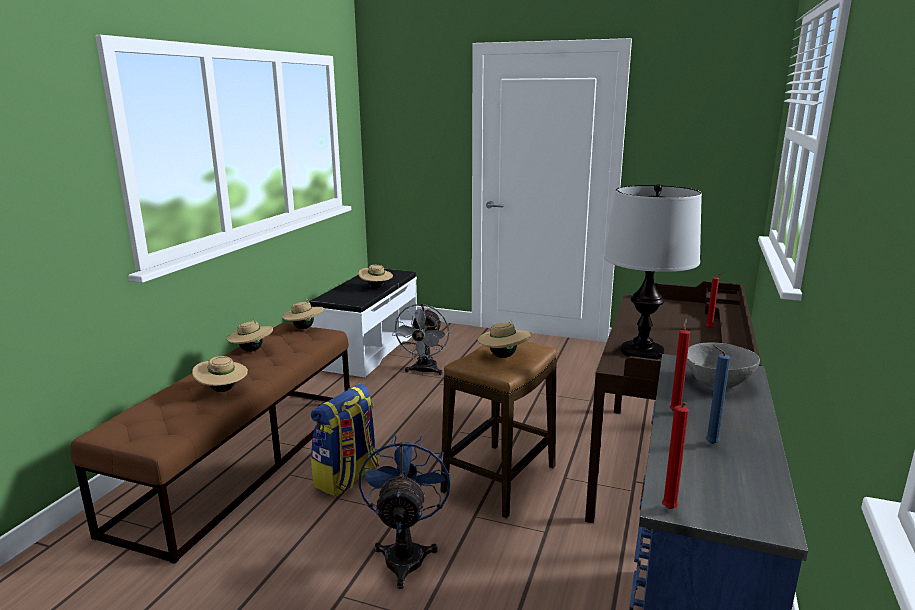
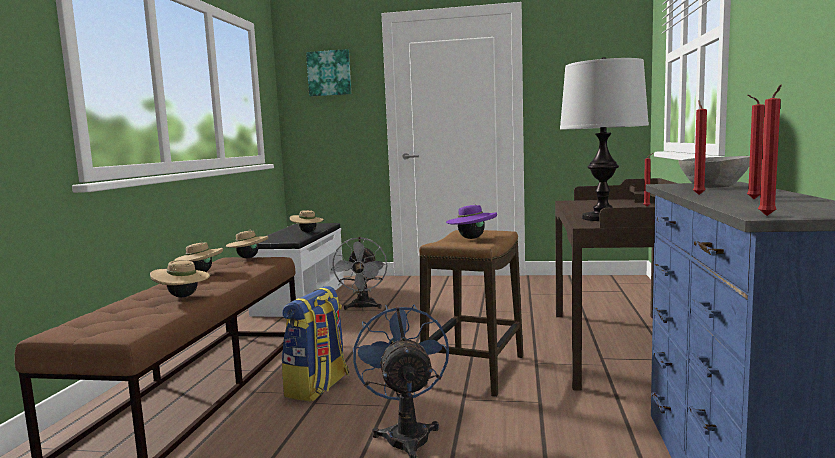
camera: 10 degrees left, 10 degrees down
(414, 107) = (329, 73): none -> picture
(503, 356) = (471, 238): beige hat -> purple hat
(709, 443) = (751, 199): blue candle -> red candle

